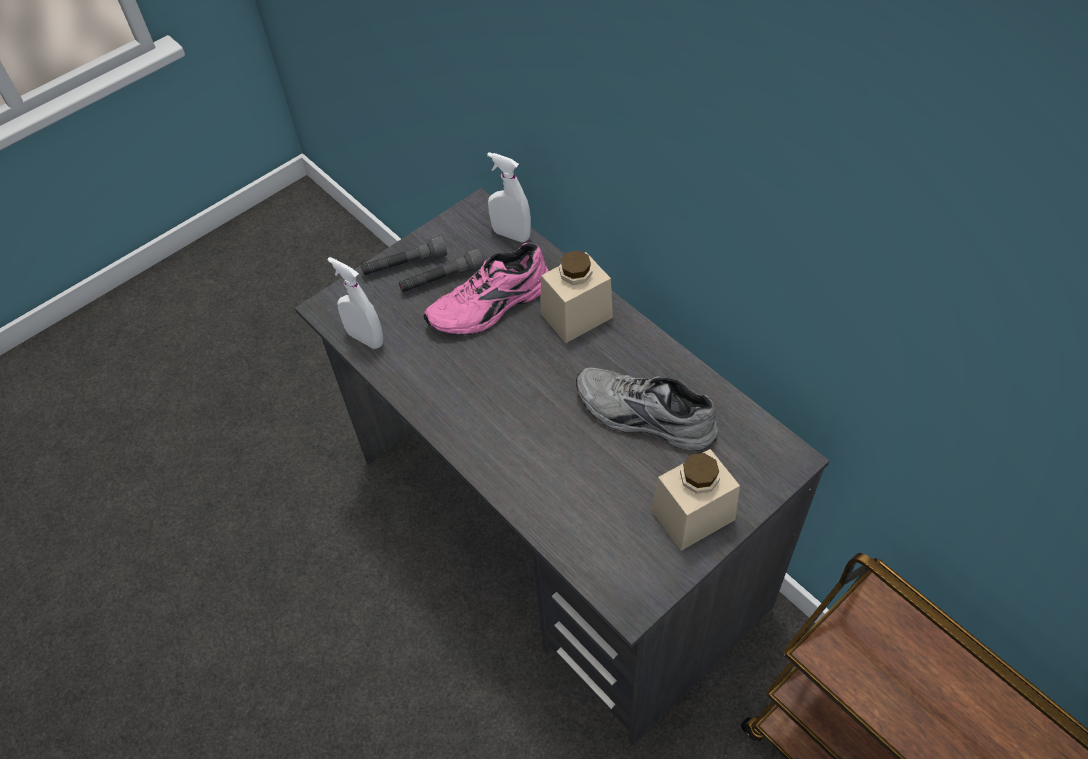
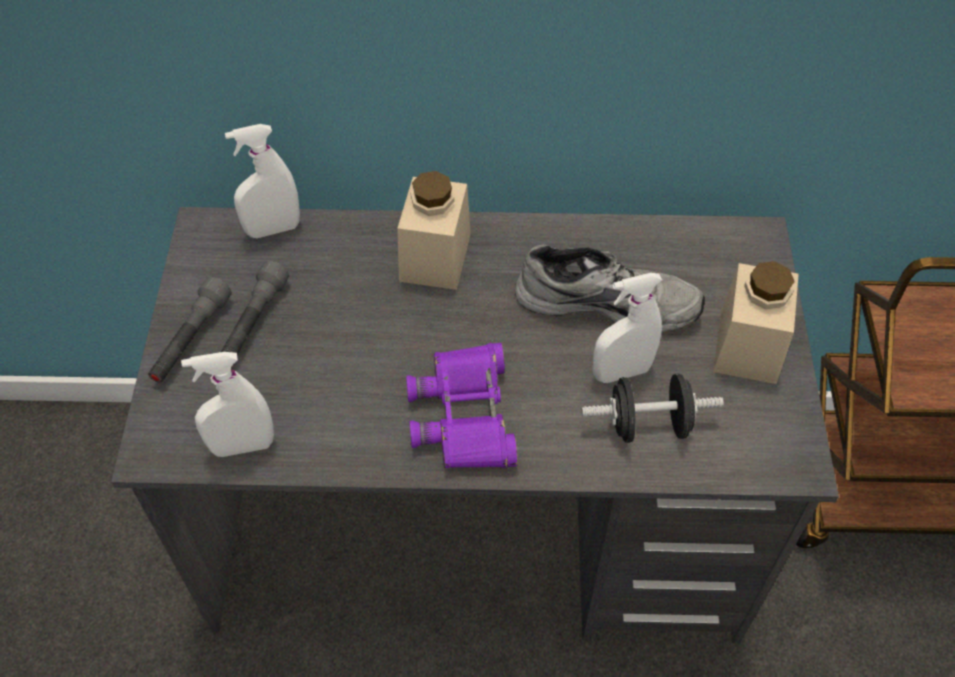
camera: 50 degrees left, 0 degrees up
(485, 414) = (465, 415): none -> purple binoculars
(491, 307) = (341, 311): pink shoe -> none
(574, 505) = (648, 424): none -> black dumbbell
(597, 464) = (621, 372): none -> white spray bottle
(643, 418) = (607, 300): grey shoe -> grey shoe turned 150 degrees counterclockwise

